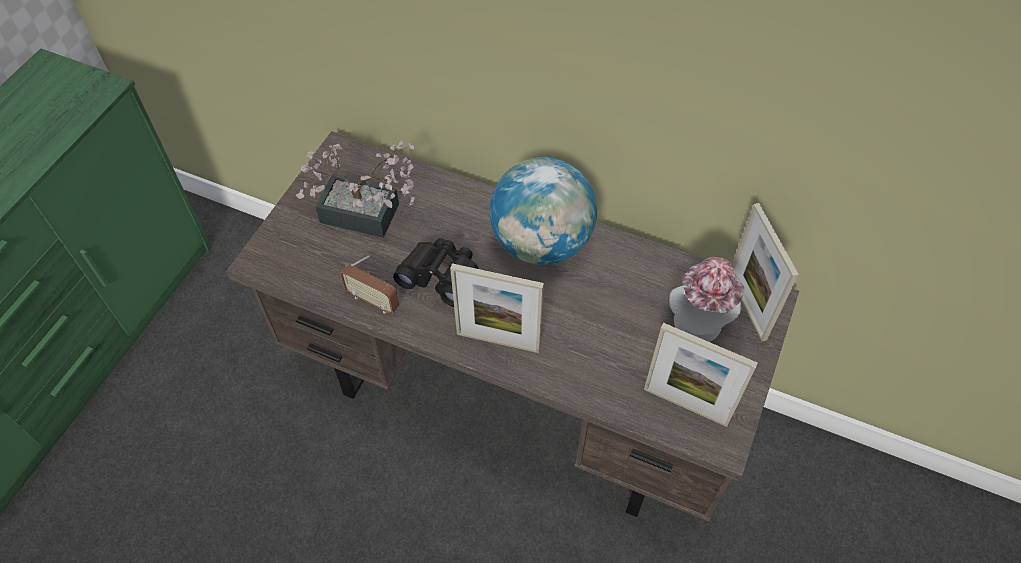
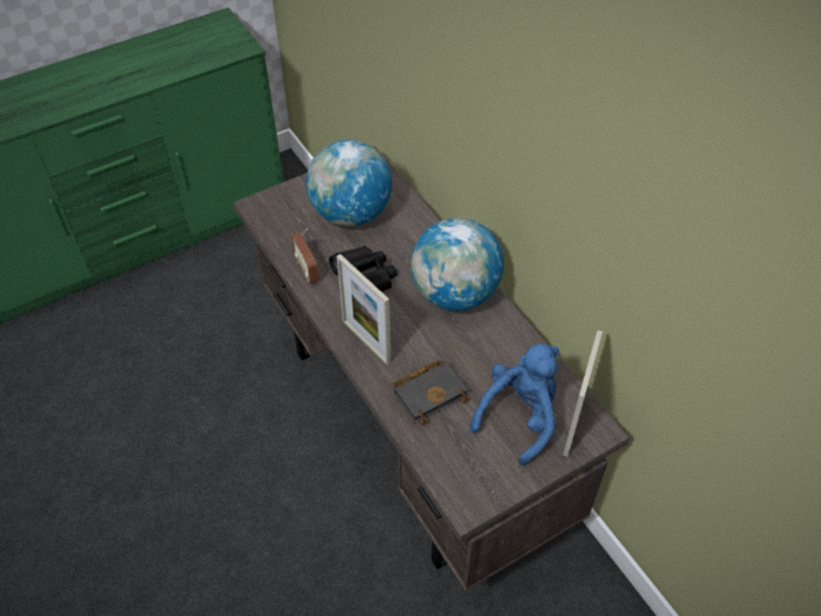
camera: 35 degrees right, 5 degrees down
(368, 216) = (351, 213): potted plant -> globe
(601, 354) = (430, 392): none -> black book
(685, 405) = (461, 463): picture frame -> none
(697, 328) = (519, 417): hat -> blue plush toy

